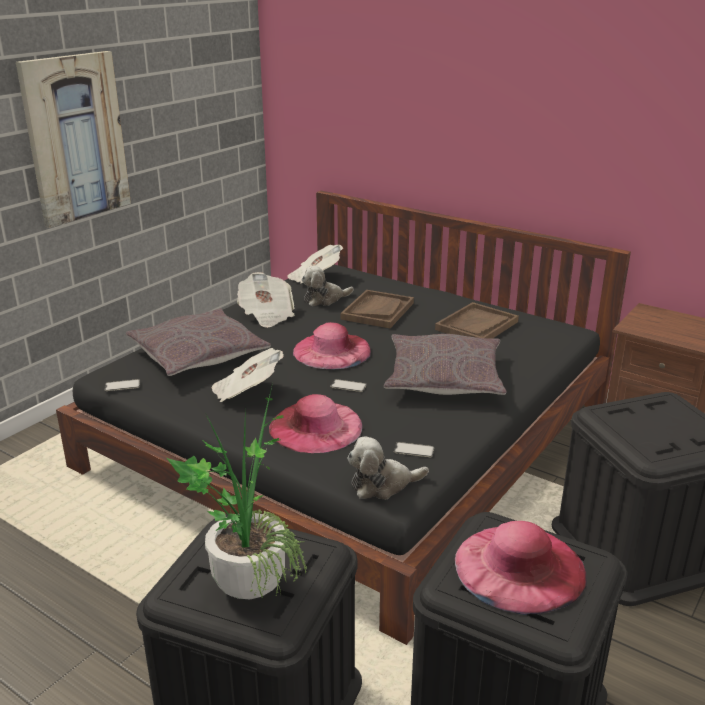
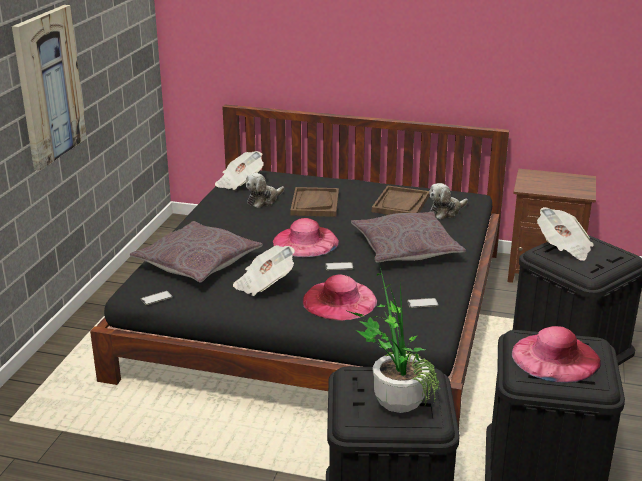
camera: 20 degrees left, 0 degrees up
(266, 315) = (226, 221): newspaper -> newspaper (563, 248)
(383, 484) = (418, 330): plush toy -> plush toy (446, 212)

